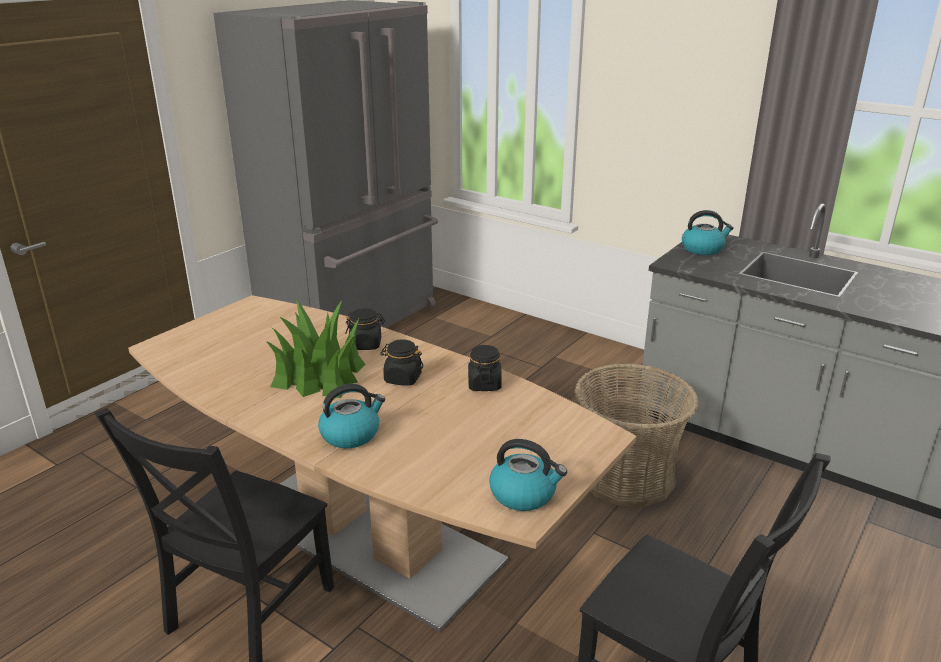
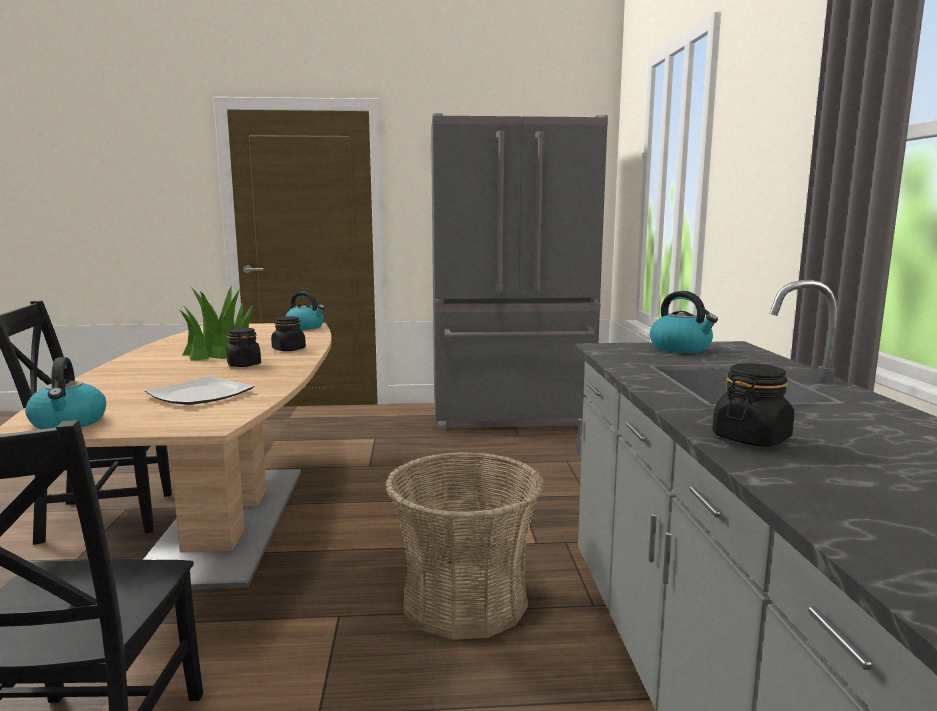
camera: 50 degrees right, 15 degrees down
(351, 434) = (135, 372): kettle -> kettle (305, 327)
(484, 384) = (265, 381): black jar -> black jar (751, 438)
(500, 420) = (202, 395): none -> plate

